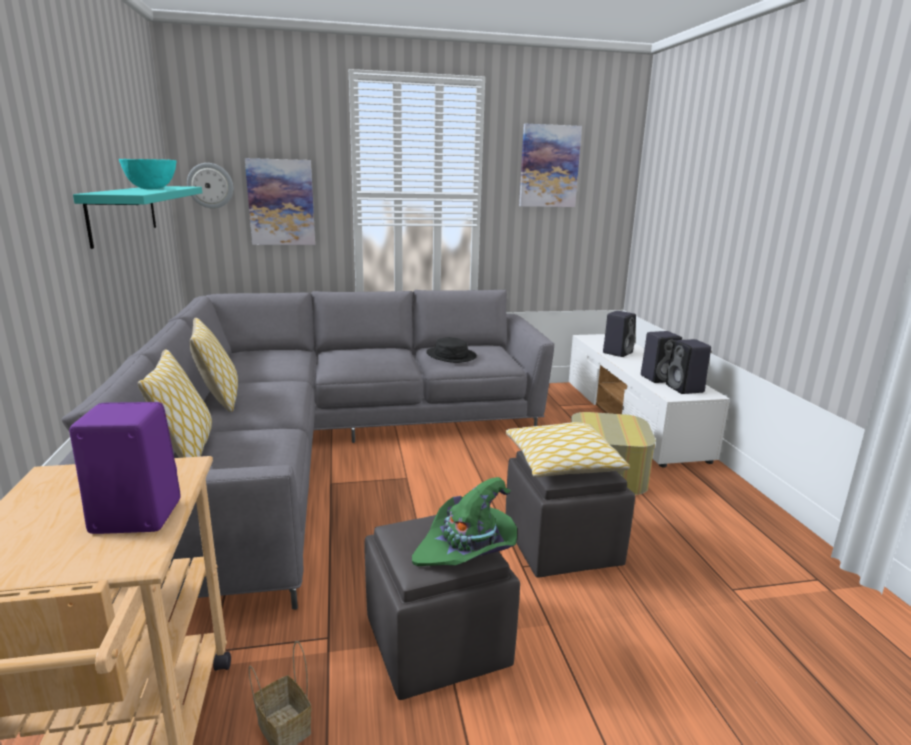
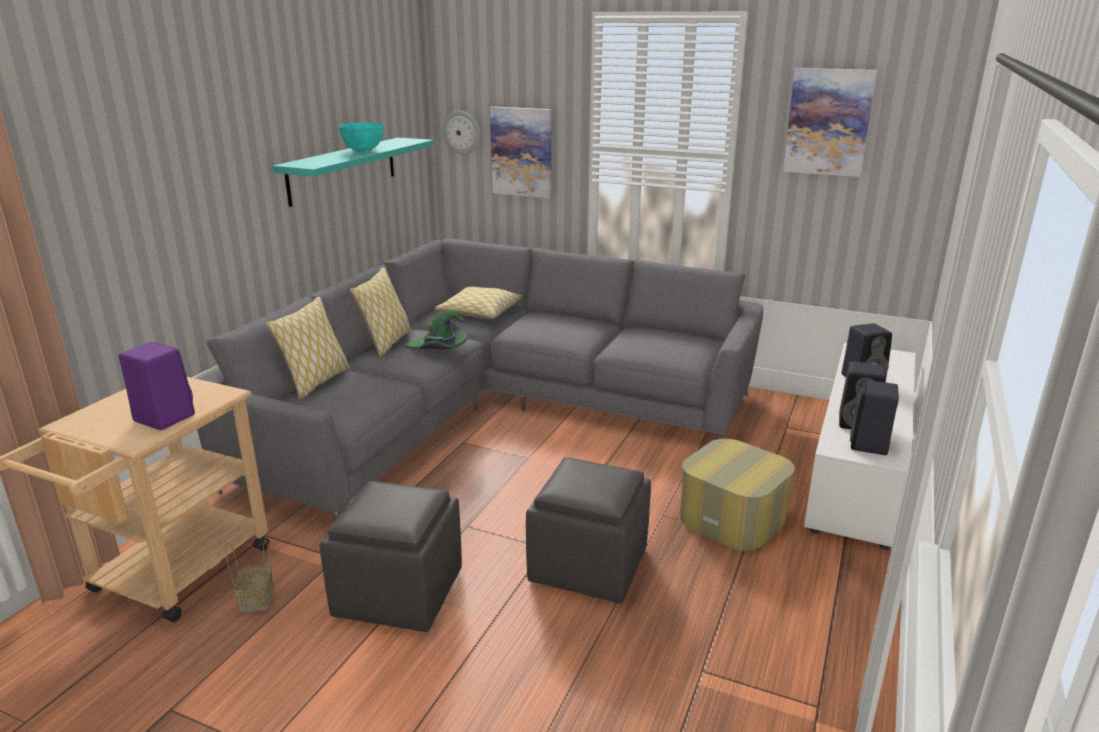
camera: 35 degrees right, 5 degrees up
(451, 355) = (639, 341): black hat -> none
(468, 548) = (399, 518): green hat -> green hat (439, 348)
(563, 463) = (580, 480): pillow -> pillow (479, 312)

